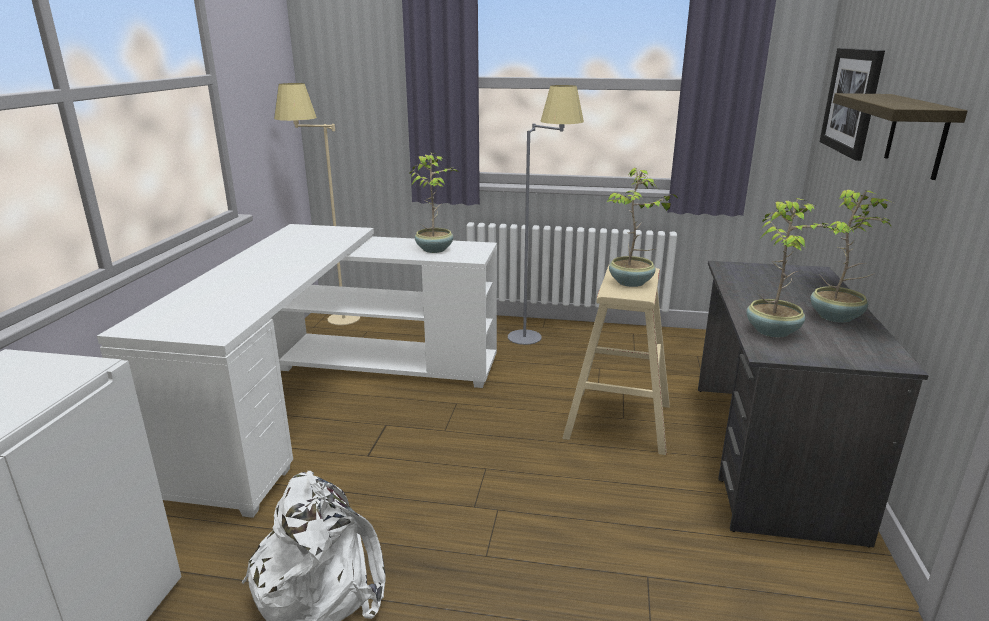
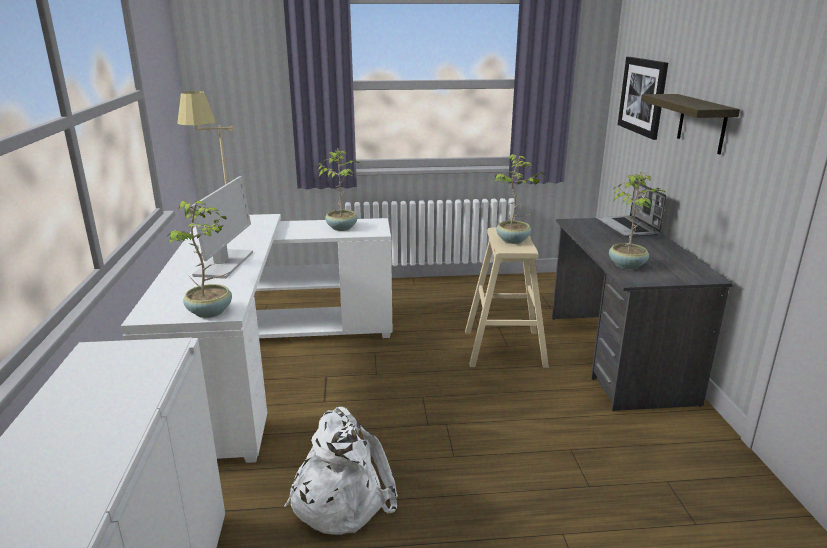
camera: 15 degrees left, 0 degrees up
(264, 278) = (224, 264): none -> monitor
(540, 336) = (415, 292): grey floor lamp -> none
(805, 280) = (628, 228): none -> laptop
(836, 317) = (661, 251): potted plant -> potted plant (211, 312)

